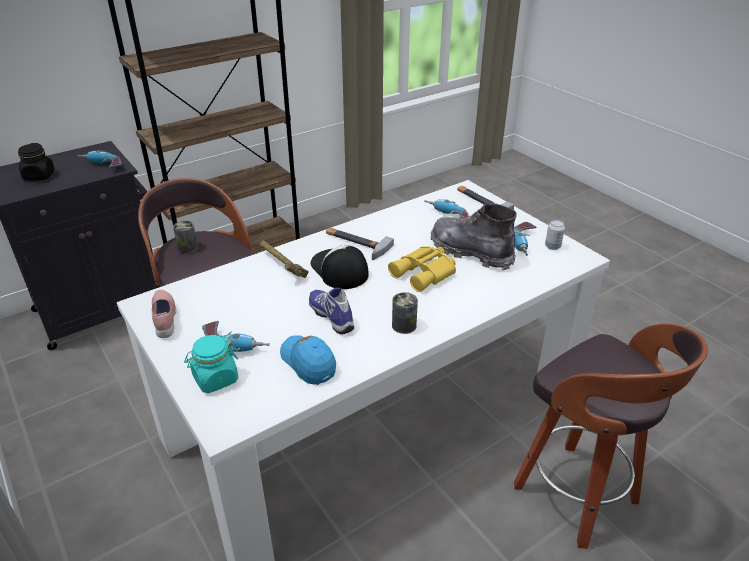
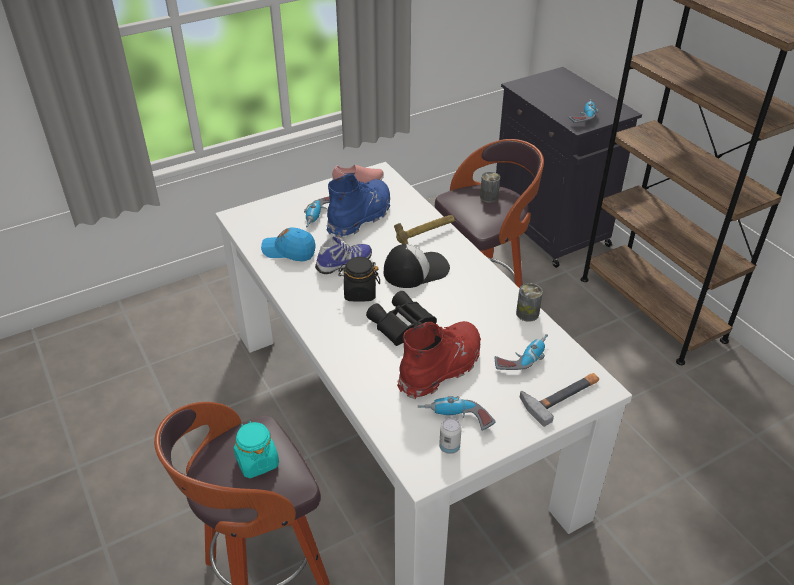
camera: 95 degrees right, 5 degrees up
(39, 176) = (557, 92): black jar -> black jar (359, 293)
(215, 379) = (285, 210): turquoise jar -> turquoise jar (257, 461)
(241, 312) = (360, 217): none -> blue boot
(308, 363) = (289, 251): blue cap -> blue cap turned 135 degrees counterclockwise
(355, 243) = (463, 282): hammer -> none
(404, 325) = (322, 305): can -> can (527, 313)
(425, 273) = (402, 327): yellow binoculars -> black binoculars
(471, 252) = (441, 368): grey boot -> red boot

